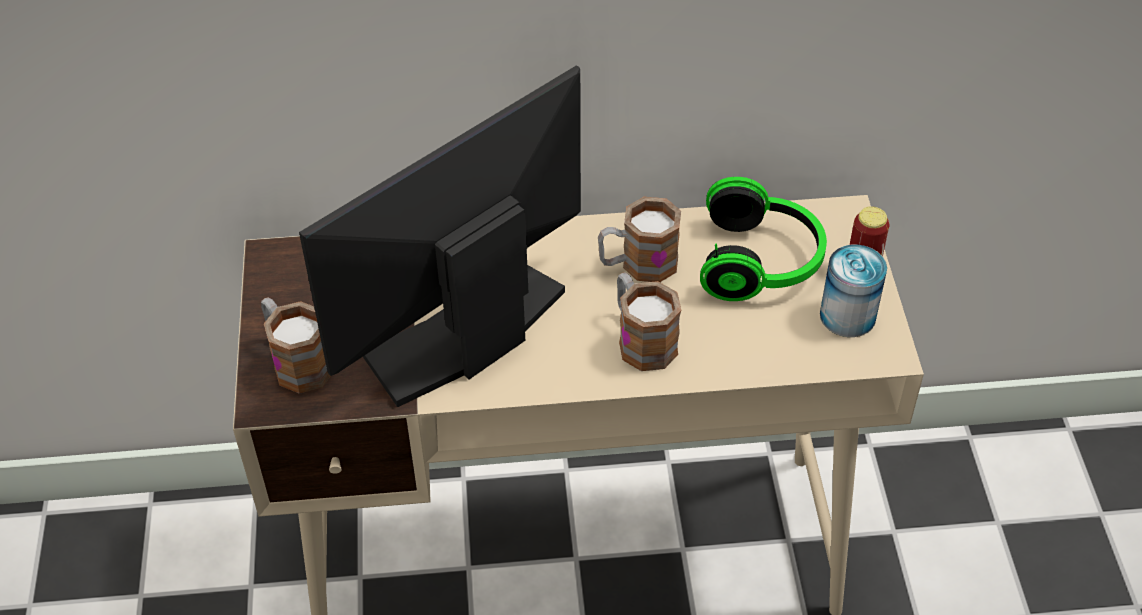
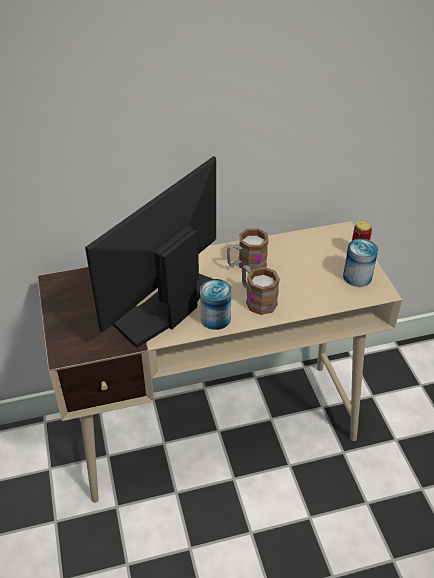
camera: 10 degrees left, 5 degrees down
(296, 361) = (77, 331): mug -> none
(554, 367) = (215, 318): none -> can
(761, 262) = (308, 257): headphones -> none

